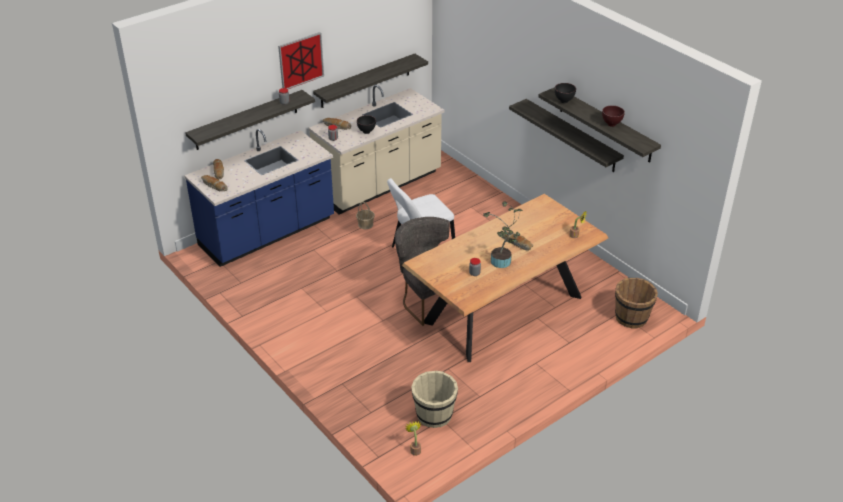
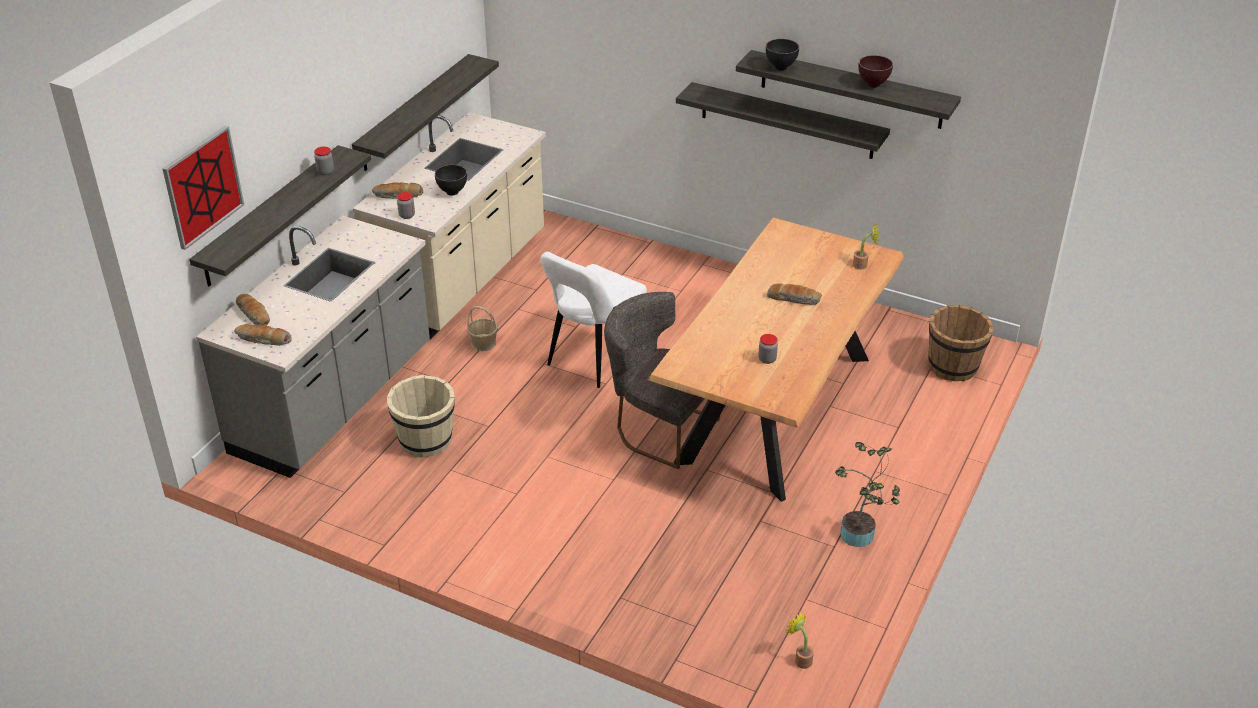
camera: 25 degrees left, 0 degrees up
(267, 233) = (335, 401): blue counter -> grey counter
(301, 61) = (332, 96): picture -> picture (203, 186)
(434, 415) = (791, 597): beige bucket -> beige bucket (425, 441)
(502, 263) = (794, 332): potted plant -> potted plant (861, 536)

